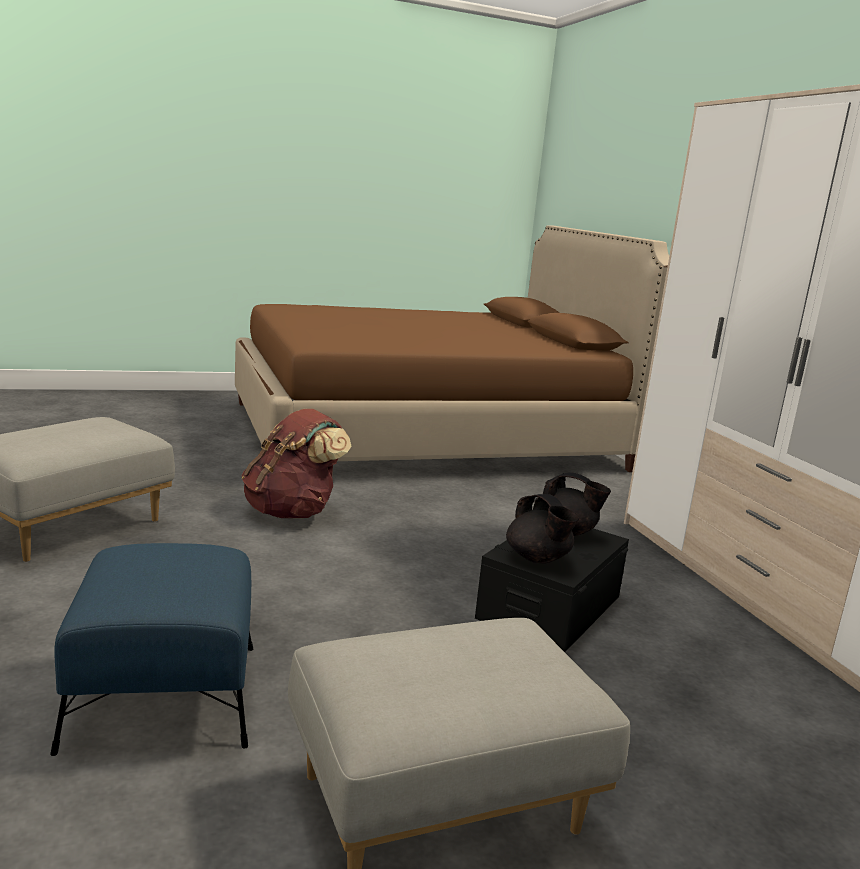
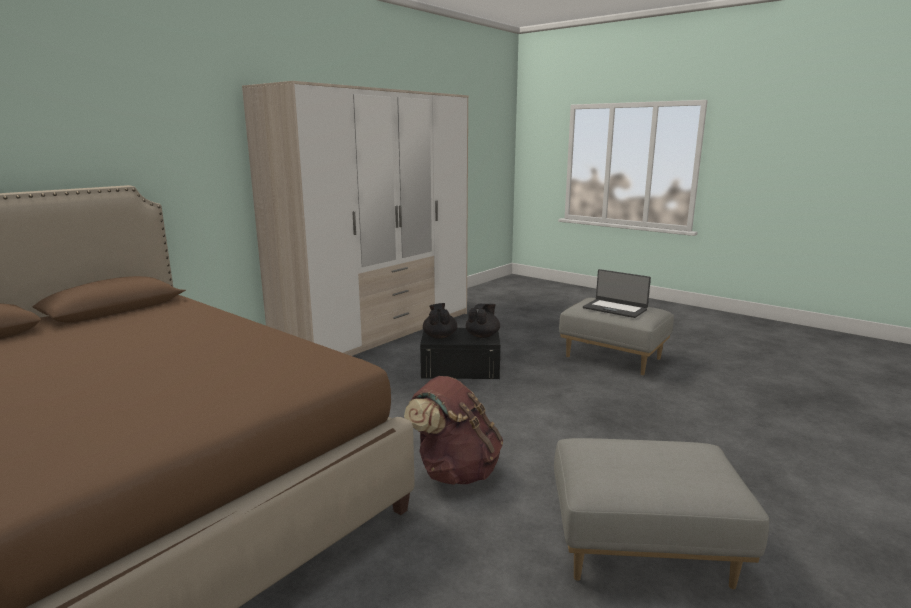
camera: 120 degrees left, 0 degrees up
(164, 694) = (669, 412): blue ottoman -> none
(445, 652) = (615, 309): none -> laptop

